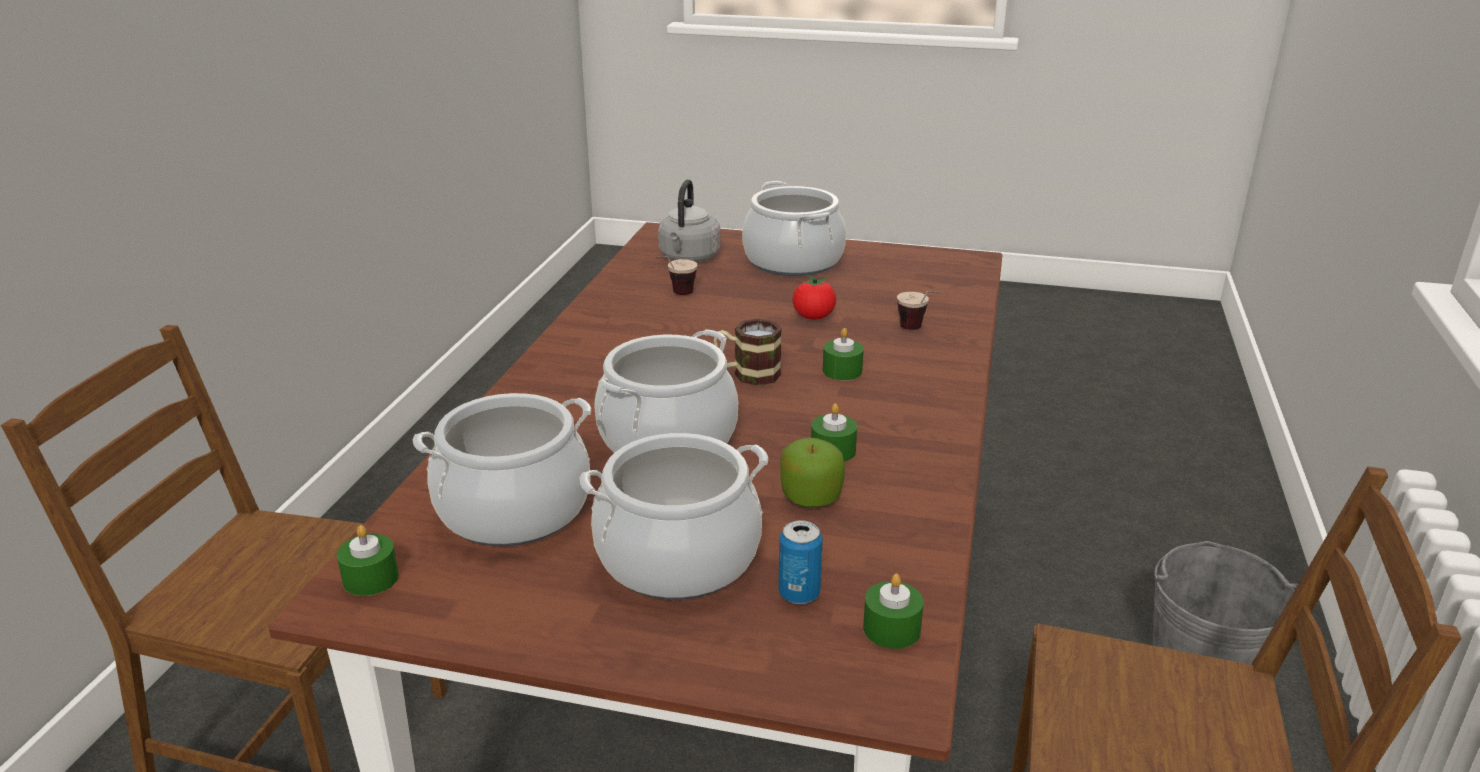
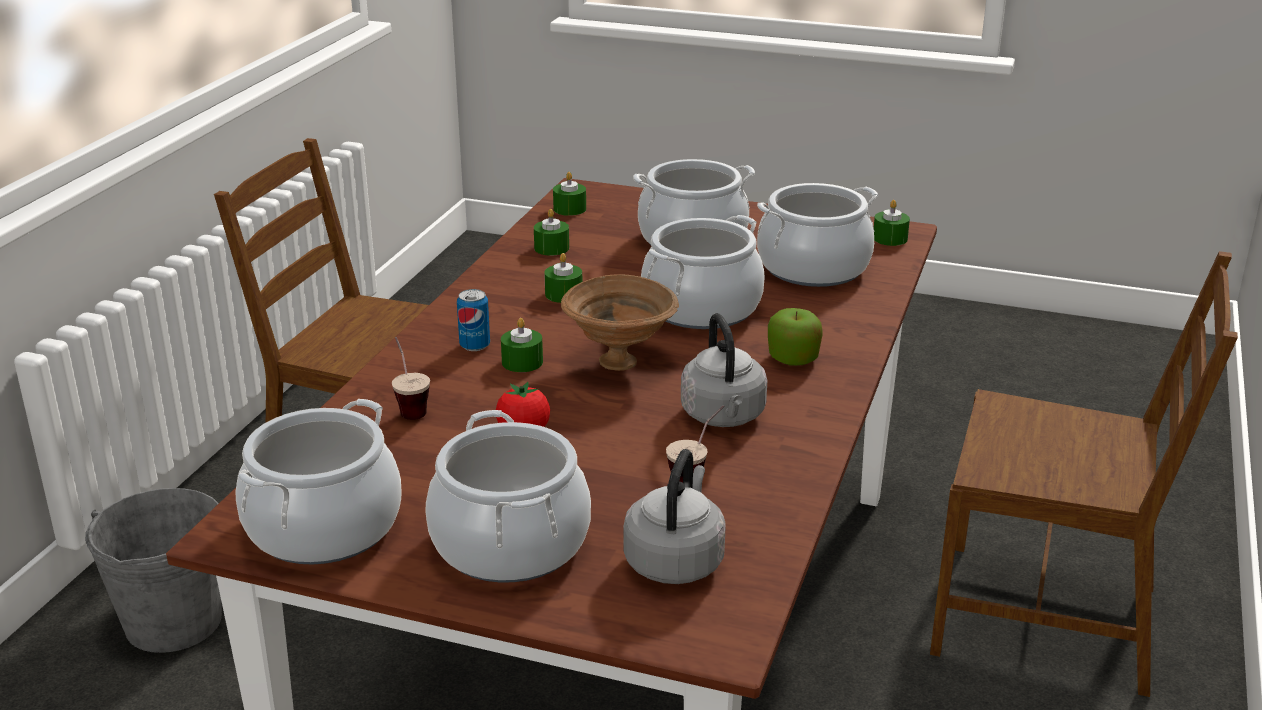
camera: 175 degrees left, 0 degrees up
(651, 334) = (724, 417): none -> grey kettle
(747, 374) = (621, 362): mug -> brown bowl
(799, 594) = (618, 223): can -> can (475, 345)
(811, 496) = (593, 267): apple -> apple (793, 359)
(881, 530) = (551, 248): none -> green candle
(917, 264) = (323, 527): none -> cooking pot

